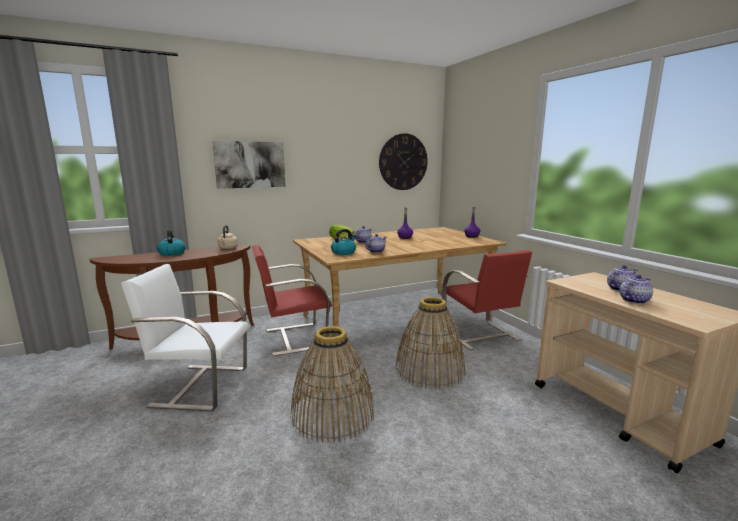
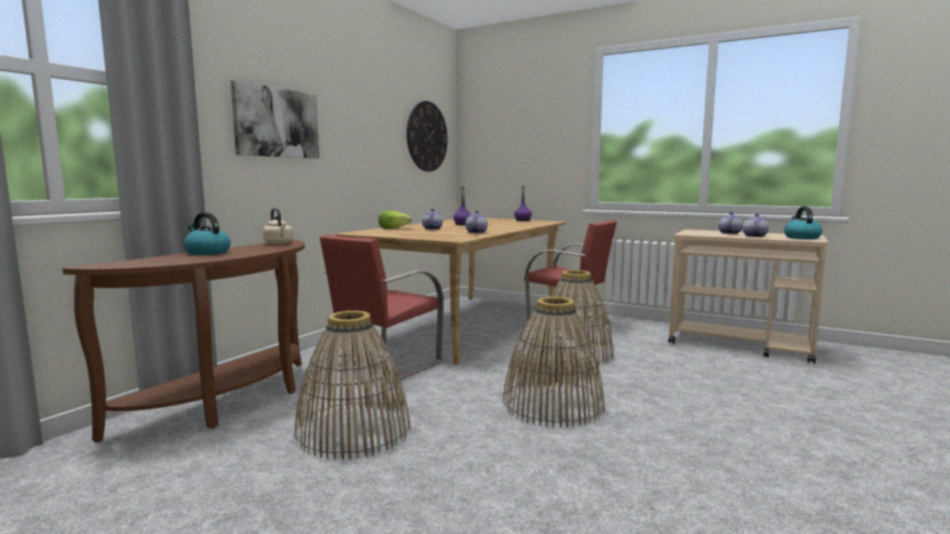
camera: 35 degrees left, 5 degrees down
(199, 386) = (353, 431): white chair -> basket
(344, 252) = (446, 235): kettle -> kettle (801, 238)

